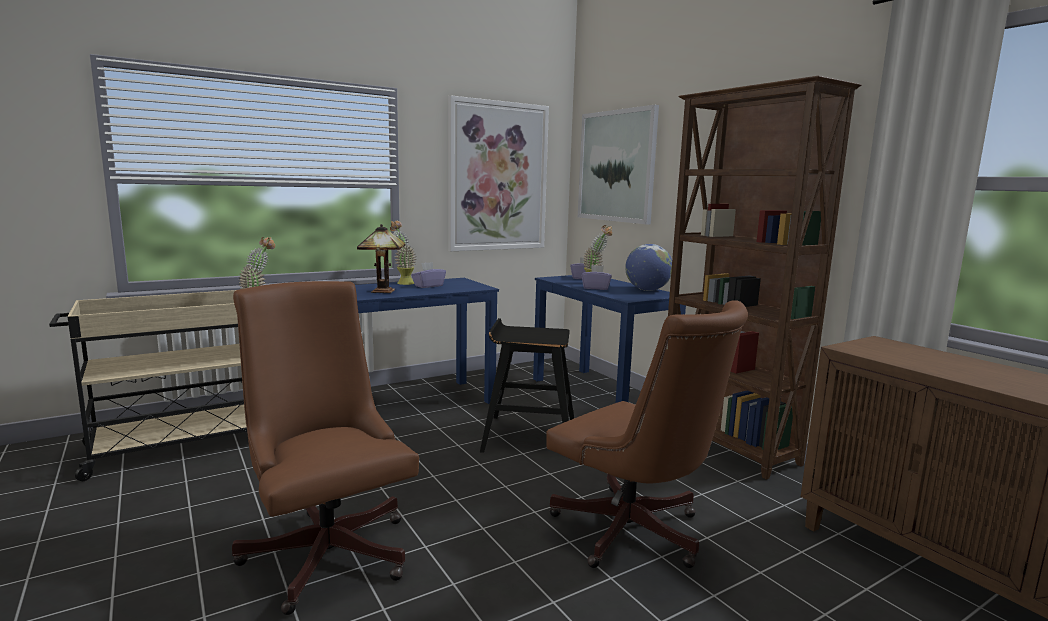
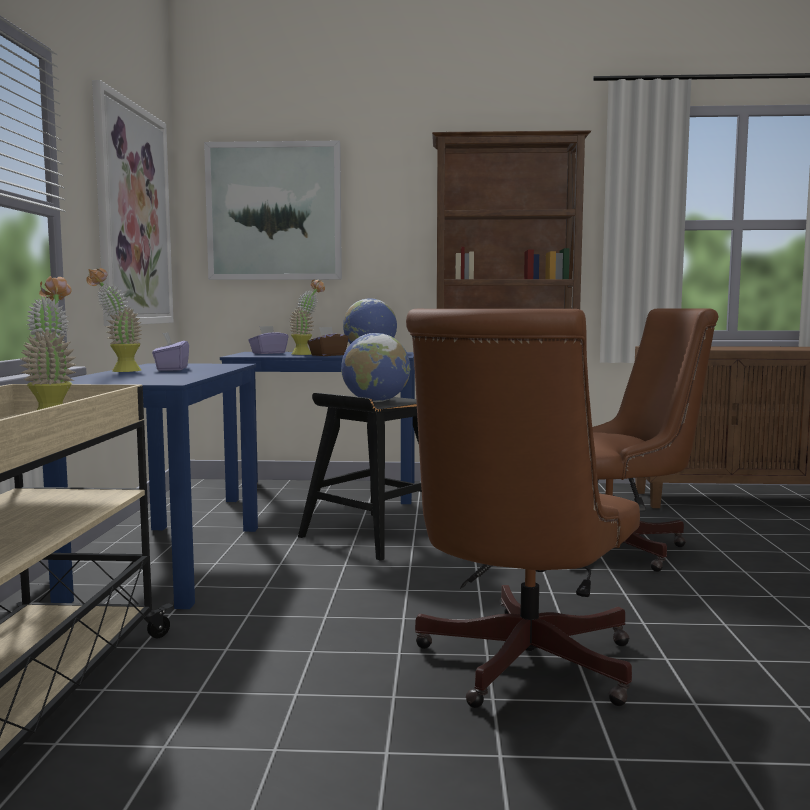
camera: 55 degrees left, 5 degrees down
(327, 548) = (518, 667): brown office chair -> brown office chair turned 60 degrees counterclockwise
(384, 291) = (162, 376): table lamp -> none
(531, 334) = (375, 401): none -> globe
(596, 288) = (327, 355): purple tissue box -> brown tissue box

